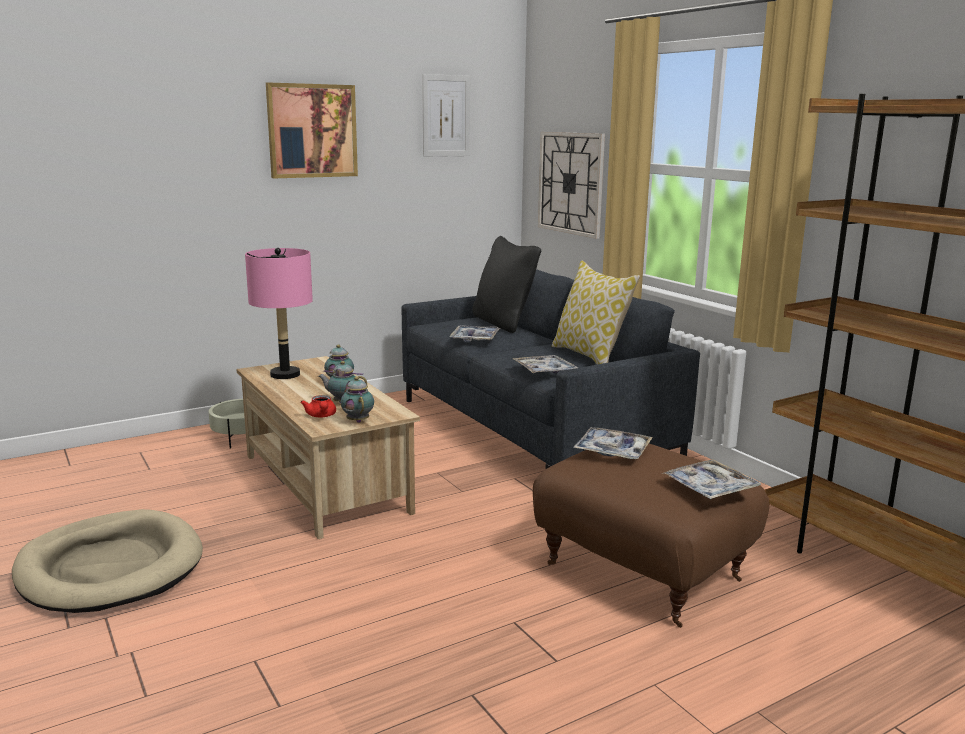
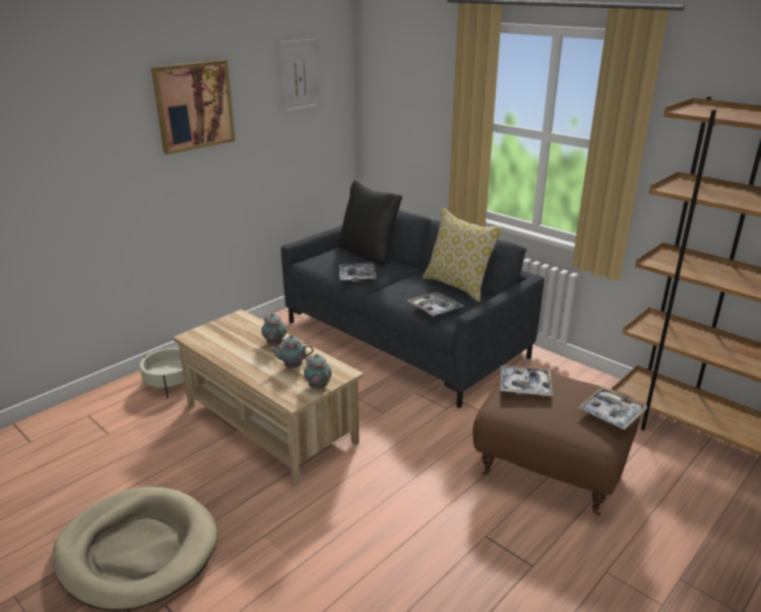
camera: 15 degrees left, 10 degrees up
(285, 375) = (221, 338): pink table lamp -> none
(321, 416) = (284, 386): red teapot -> none
(571, 183) = (409, 130): wall clock -> none

